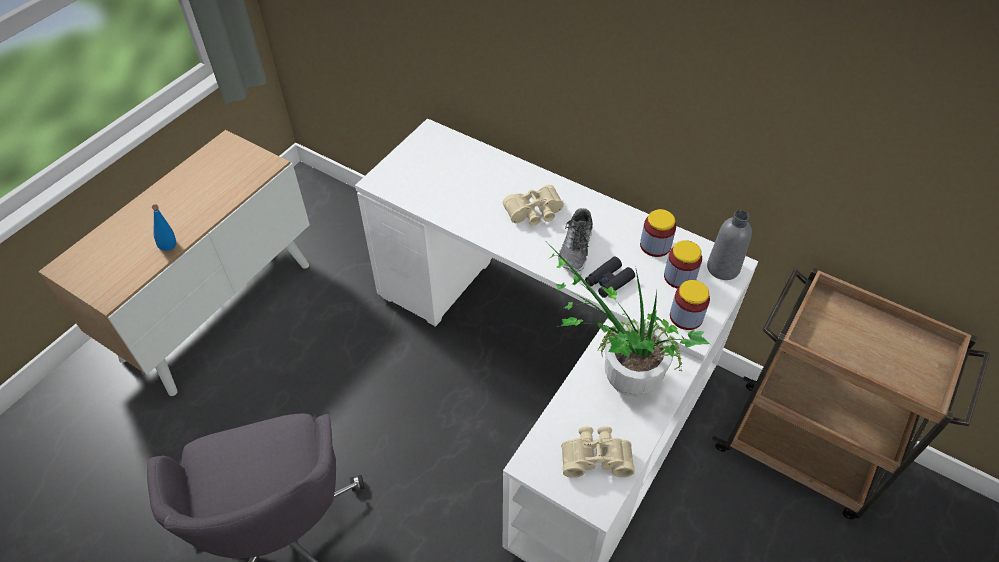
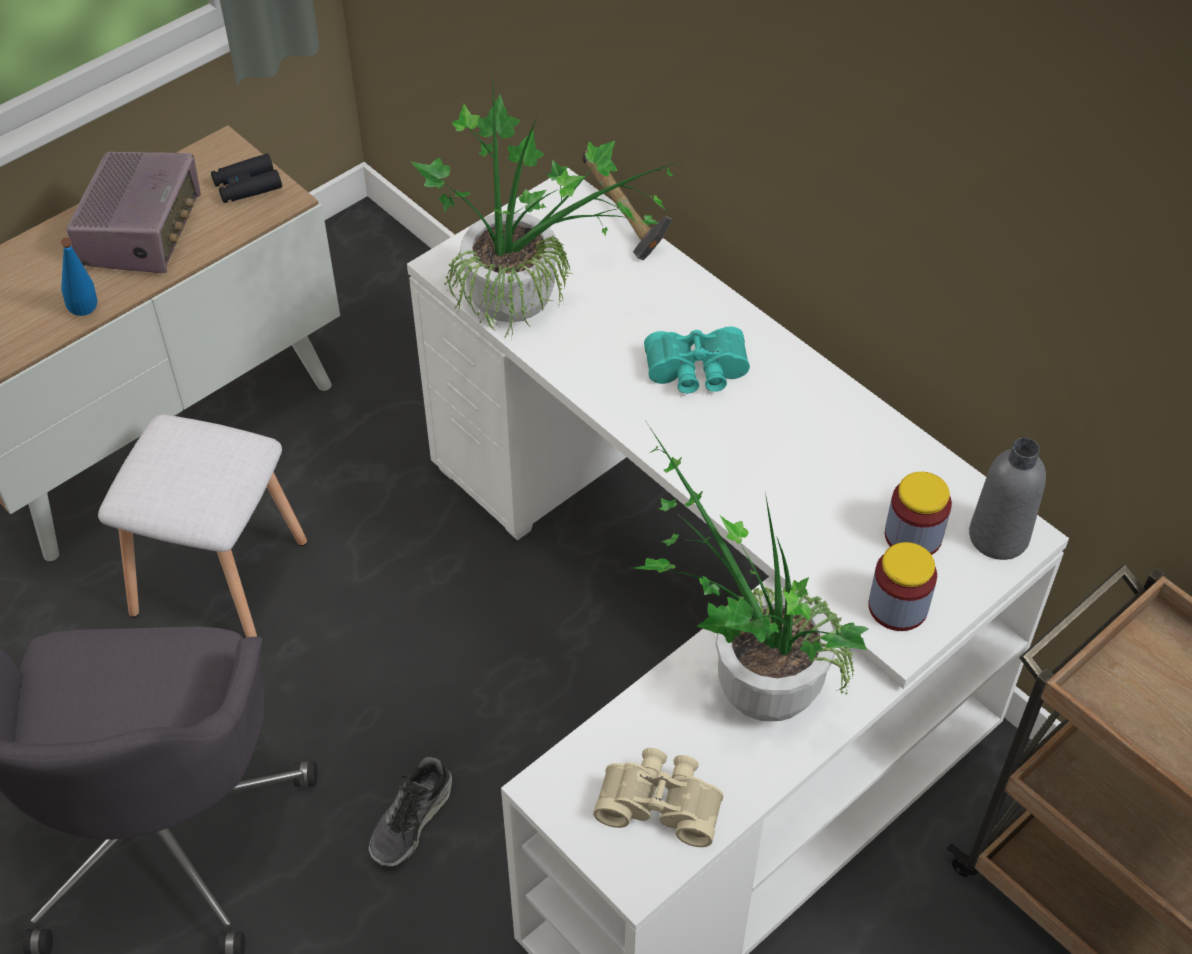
camera: 15 degrees right, 0 degrees up
(192, 196) = (143, 232): none -> radio
(277, 382) = (223, 577): none -> white stool
(431, 193) = (531, 302): none -> potted plant
(465, 138) = (621, 214): none -> hammer
(535, 213) = (697, 373): beige binoculars -> turquoise binoculars
(576, 249) = (747, 449): shoe -> shoe (412, 820)
(608, 281) = (784, 517): black binoculars -> black binoculars (247, 186)
(655, 245) = (890, 472): jar -> none

